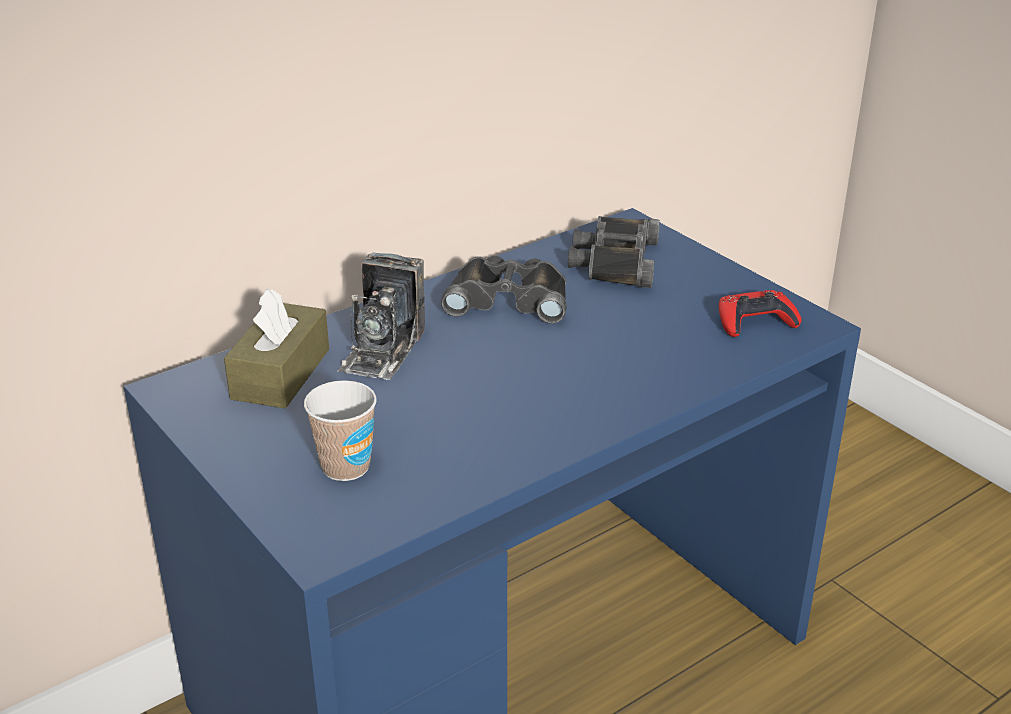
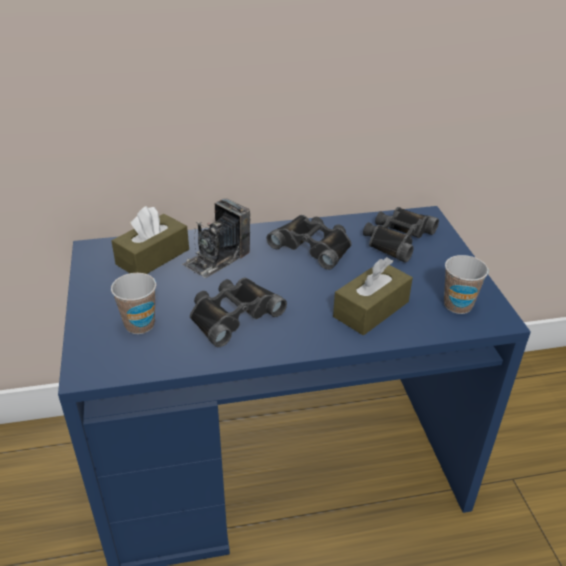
camera: 25 degrees right, 5 degrees up
(472, 415) = (233, 315): none -> black binoculars
(652, 356) = (371, 309): none -> brown tissue box
(755, 322) = (458, 305): red game controller -> cup

